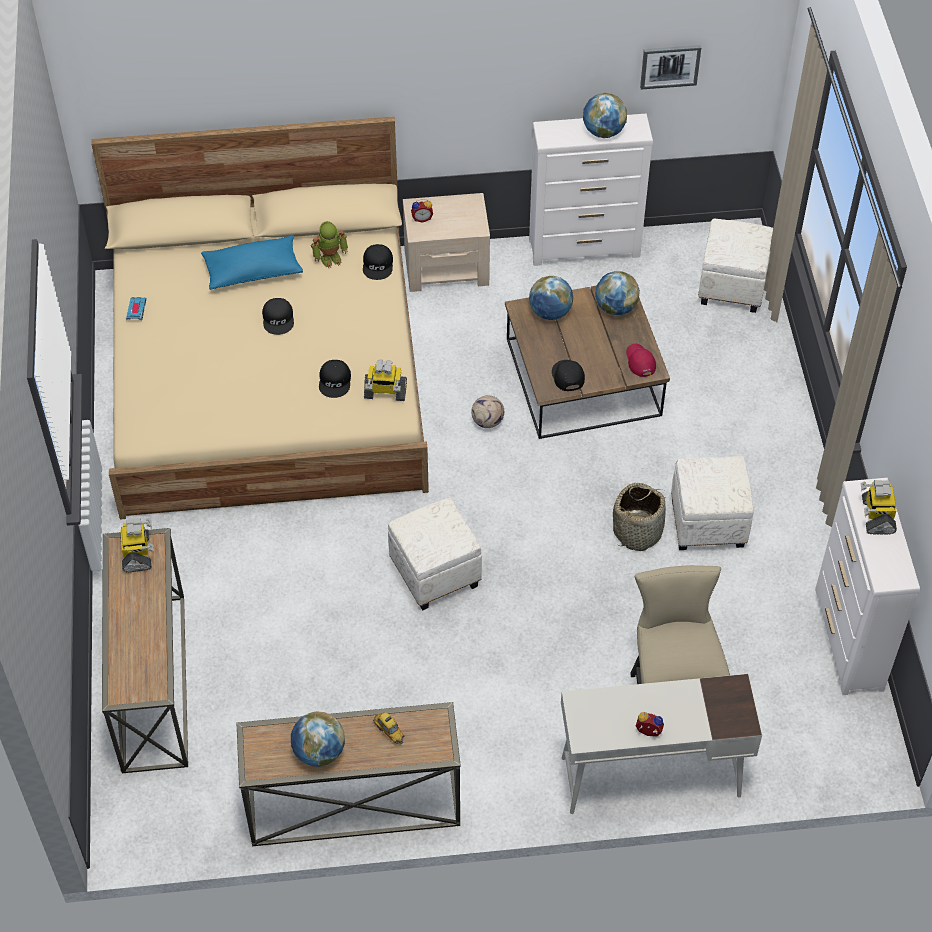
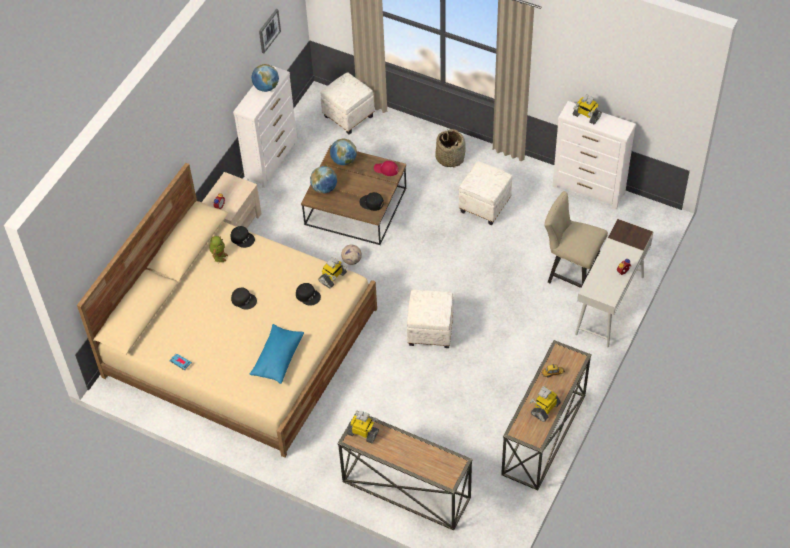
camera: 55 degrees left, 0 degrees up
(253, 271) = (198, 296): blue pillow -> blue pillow (278, 358)
(319, 752) = (545, 408): globe -> toy robot
(638, 531) = (468, 235): basket -> basket (450, 158)

